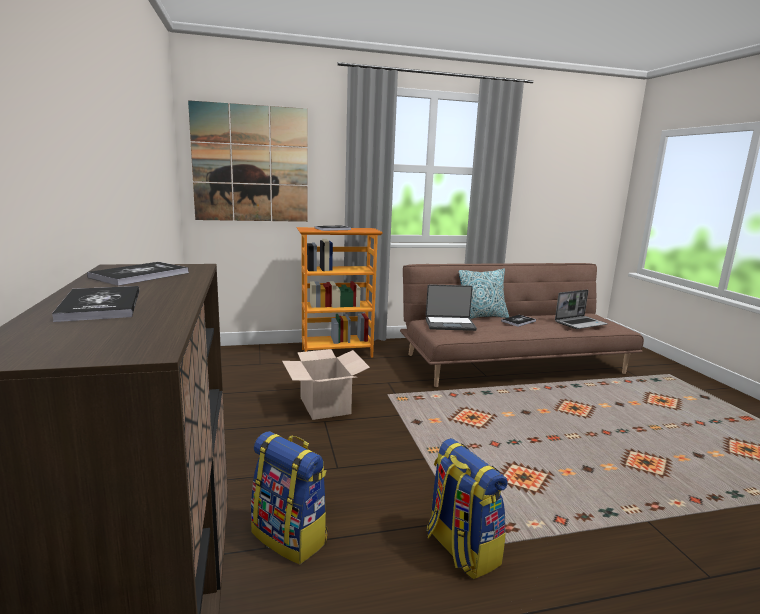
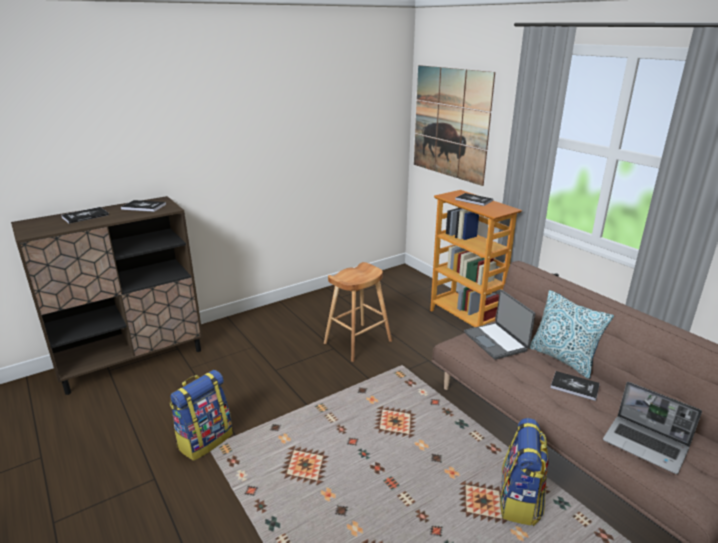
camera: 70 degrees right, 10 degrees up
(291, 537) = (201, 373): backpack -> backpack (520, 501)
(325, 405) = (358, 342): cardboard box -> brown stool

